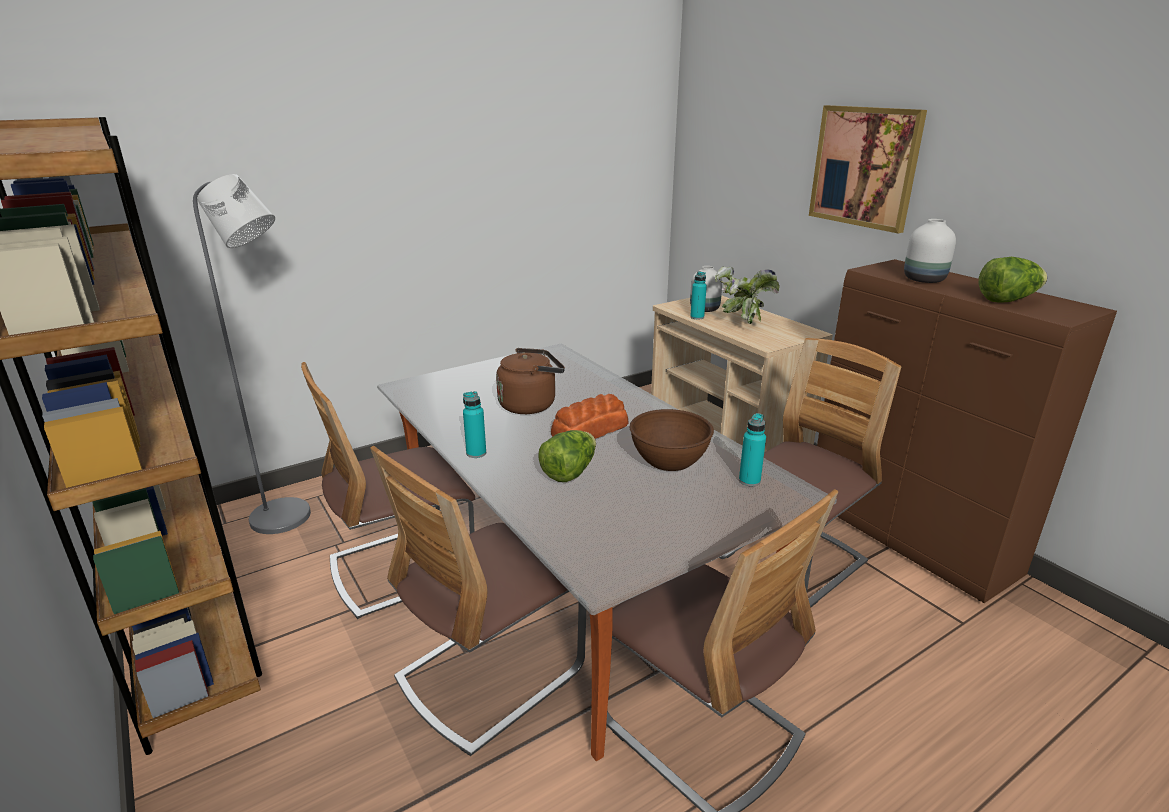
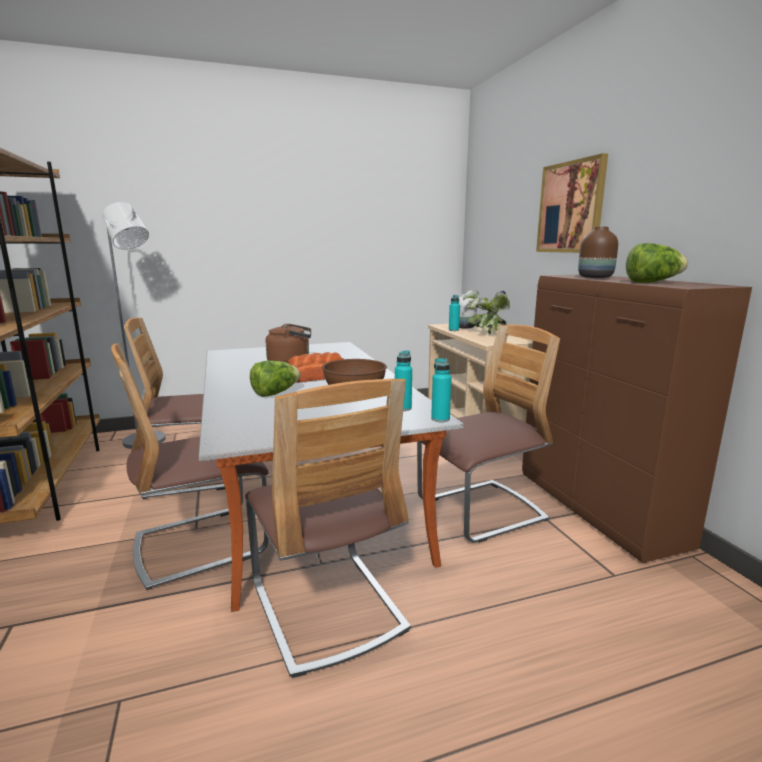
camera: 15 degrees right, 10 degrees down
(476, 453) = (225, 380): turquoise bottle -> turquoise bottle (440, 419)
(925, 280) = (596, 277): white vase -> brown vase

